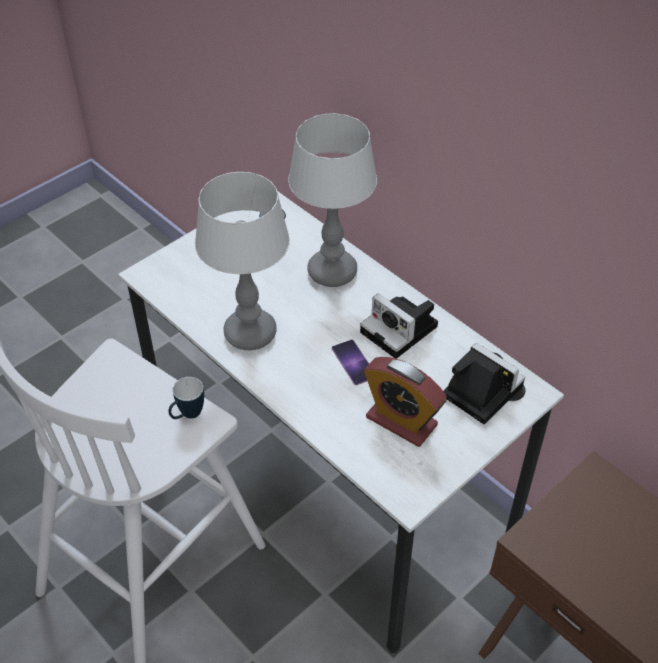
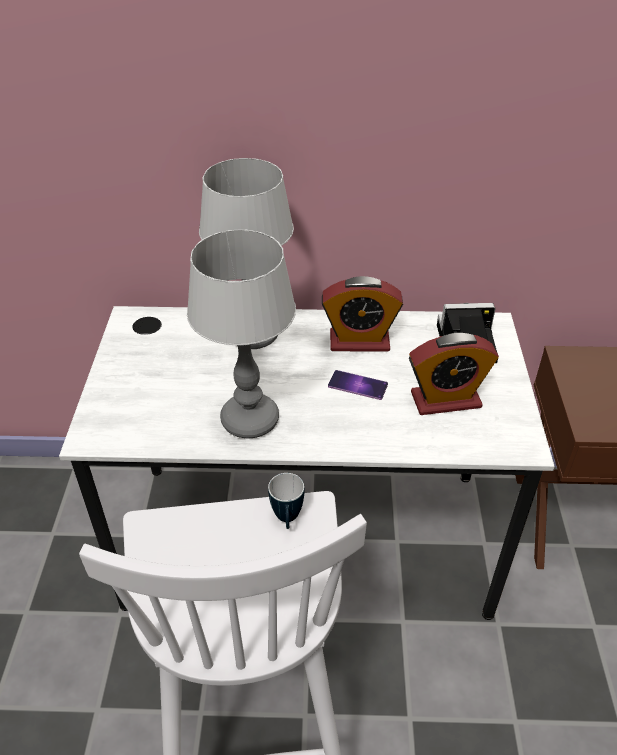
camera: 45 degrees left, 5 degrees down
(401, 330) = (359, 341): camera -> alarm clock

